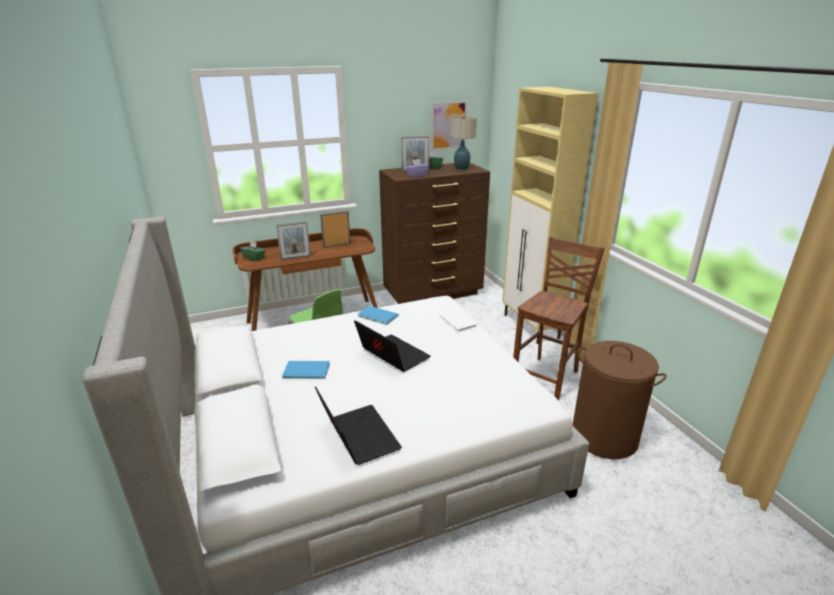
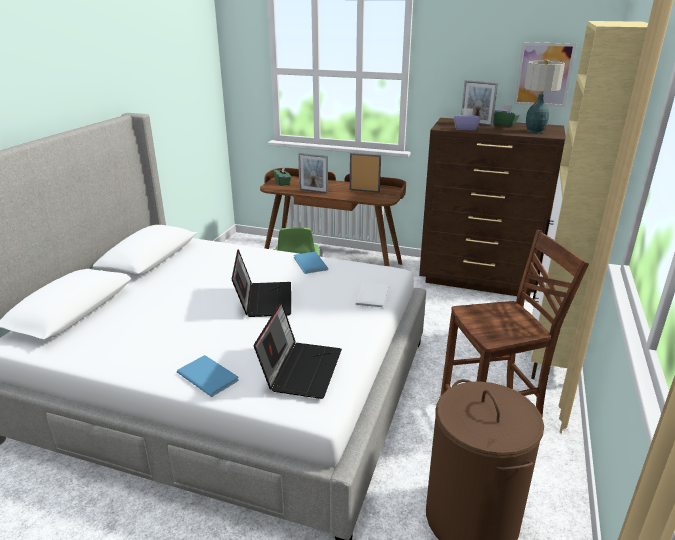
camera: 40 degrees right, 0 degrees up
(305, 370) = (188, 282): blue book -> blue book (208, 375)
(357, 436) = (136, 347): laptop -> laptop (301, 369)

